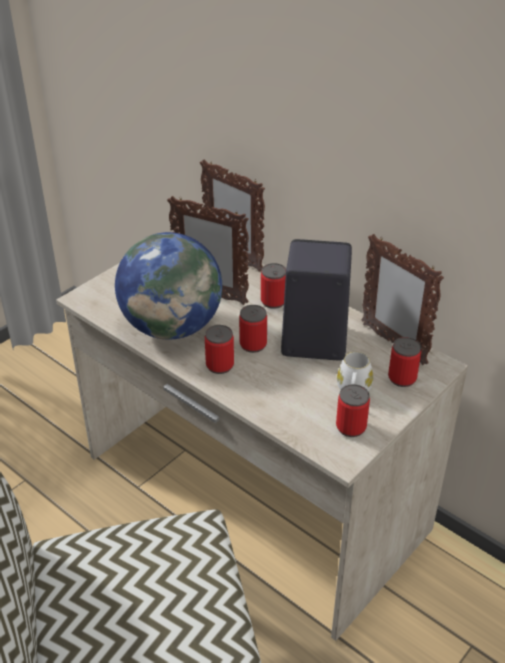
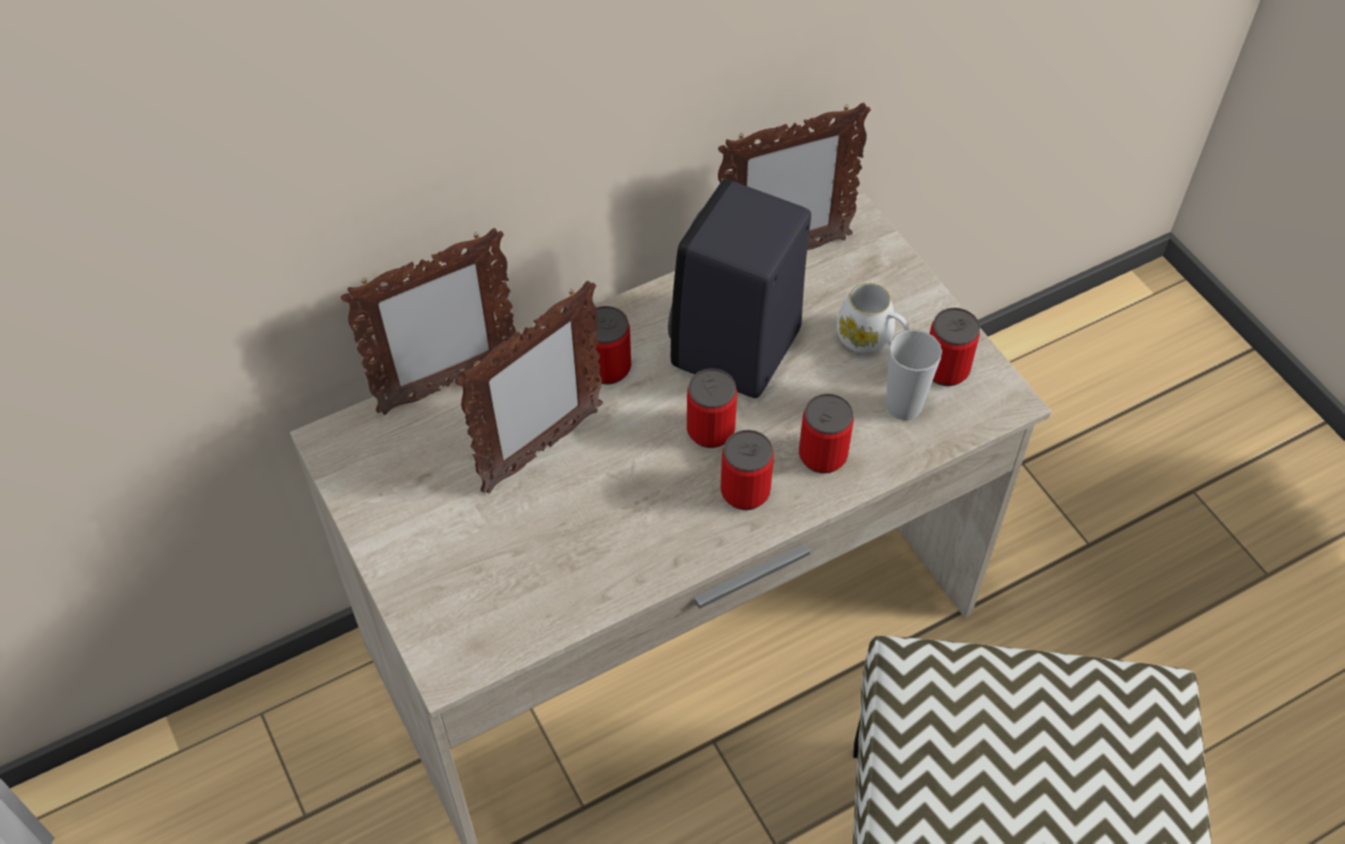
camera: 70 degrees left, 15 degrees up
(172, 327) = (611, 534): globe -> none
(312, 414) = (903, 406): none -> cup
(402, 378) = (864, 274): can -> can (822, 455)

